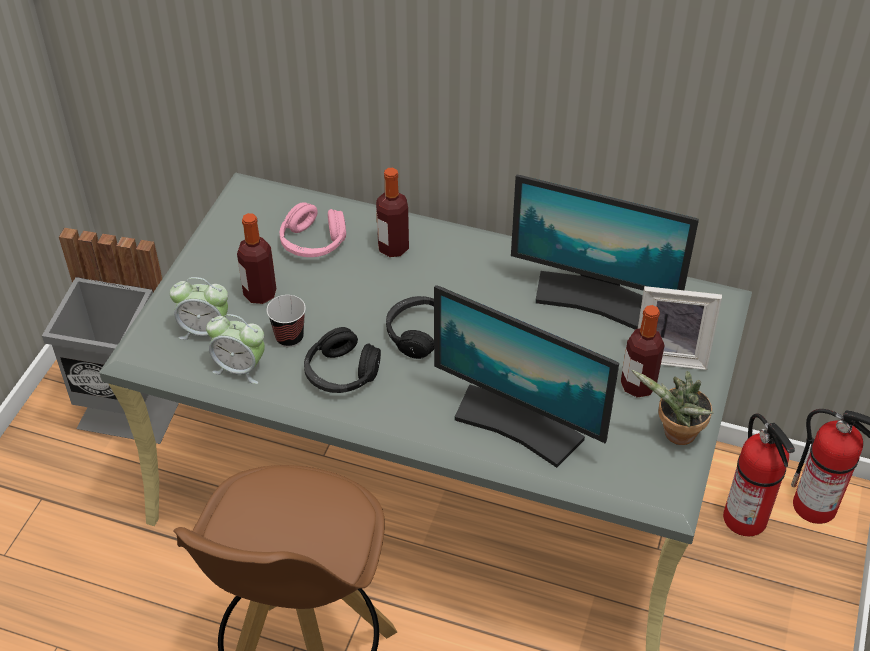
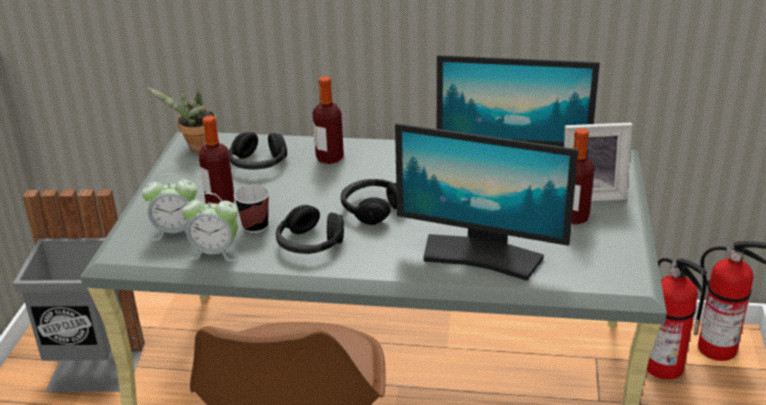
camera: 10 degrees left, 15 degrees down
(313, 242) = (258, 163): pink headphones -> black headphones
(675, 435) = (620, 244): potted plant -> potted plant (197, 148)

